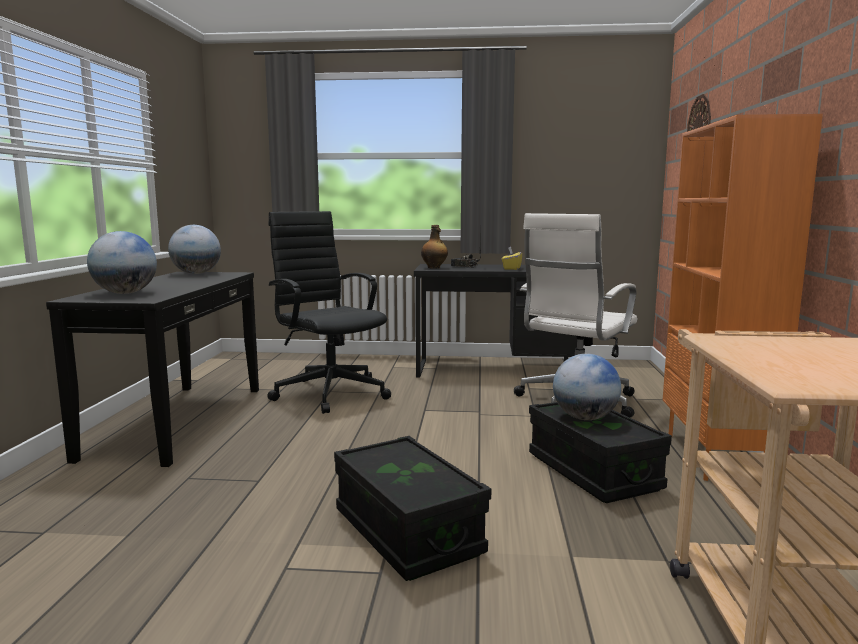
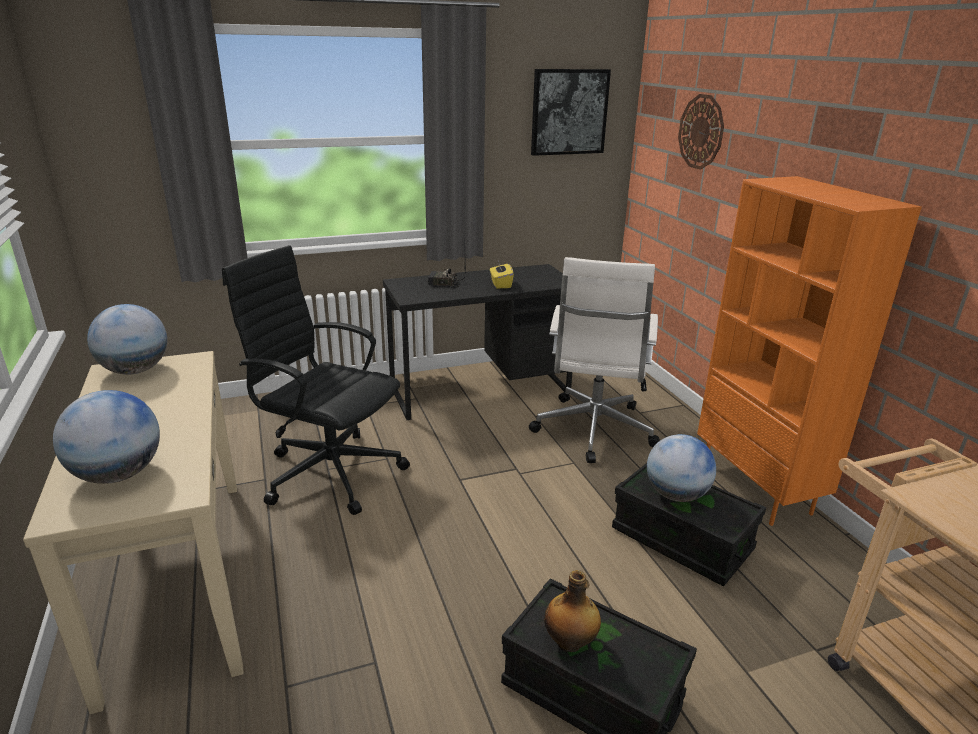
camera: 25 degrees left, 15 degrees up
(177, 421) = (176, 578): black console table -> beige console table
(434, 267) = (414, 292): bottle -> bottle (570, 642)
(596, 134) = (569, 112): none -> picture

